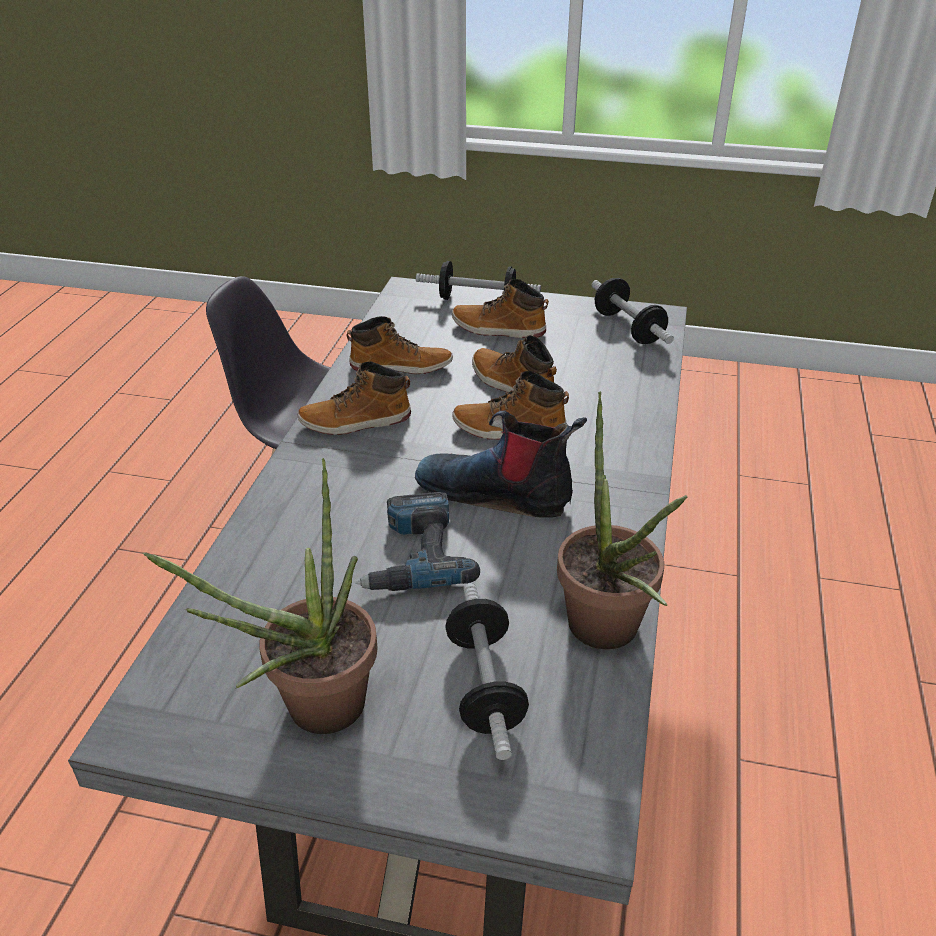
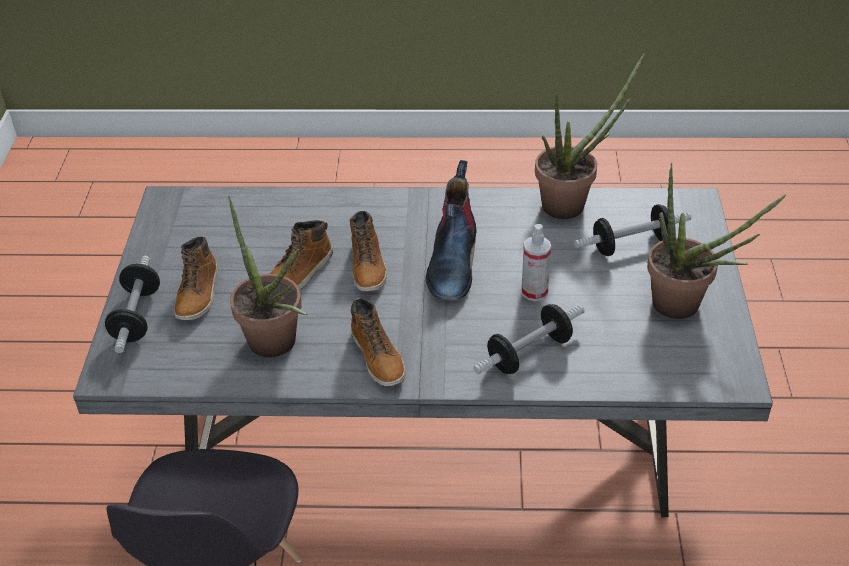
camera: 100 degrees left, 5 degrees up
(401, 366) = (277, 347): boot -> potted plant
(413, 555) = (534, 292): power drill -> spray bottle
(628, 328) = (191, 216): dumbbell -> dumbbell (529, 353)

